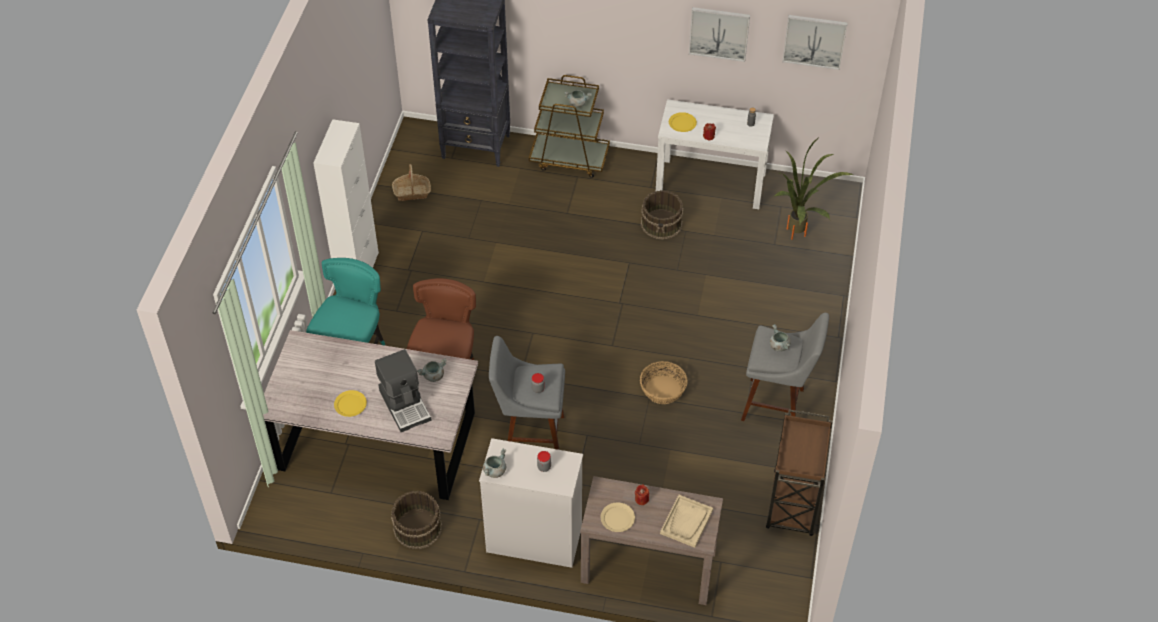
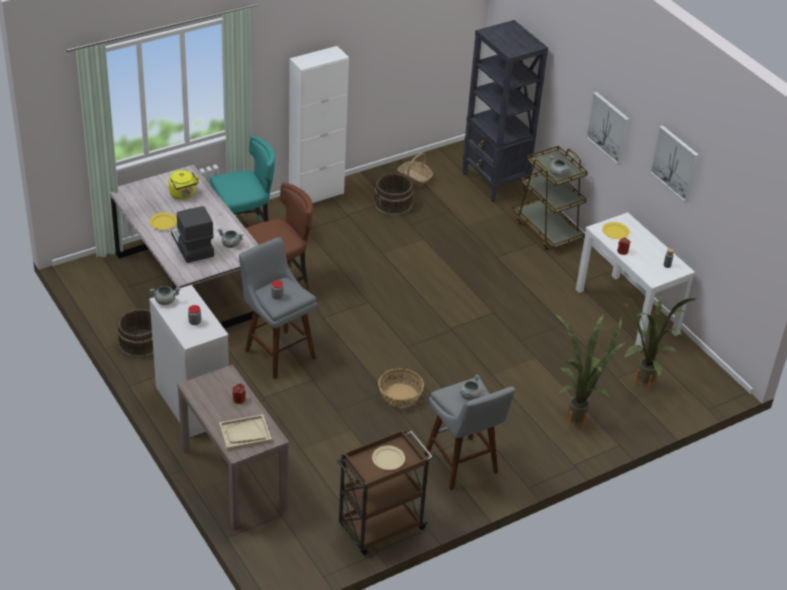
camera: 45 degrees right, 10 degrees down
(327, 365) = (183, 195): none -> yellow kettle
(405, 404) = (192, 246): coffee machine -> coffee machine turned 135 degrees clockwise
(618, 518) = (208, 396): beige plate -> beige plate (388, 459)
(662, 223) = (552, 308): brown bucket -> brown bucket (393, 204)
(793, 298) = (577, 418): none -> potted plant
(814, 41) = (738, 209): picture -> picture (608, 127)

